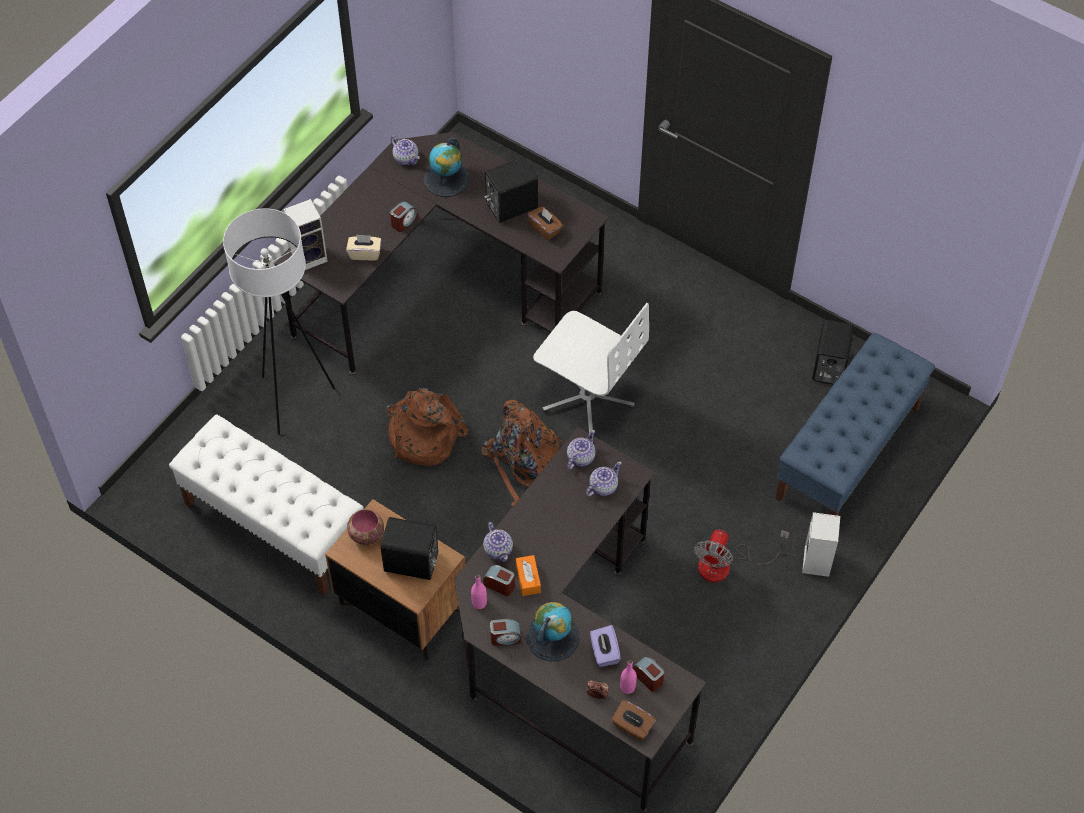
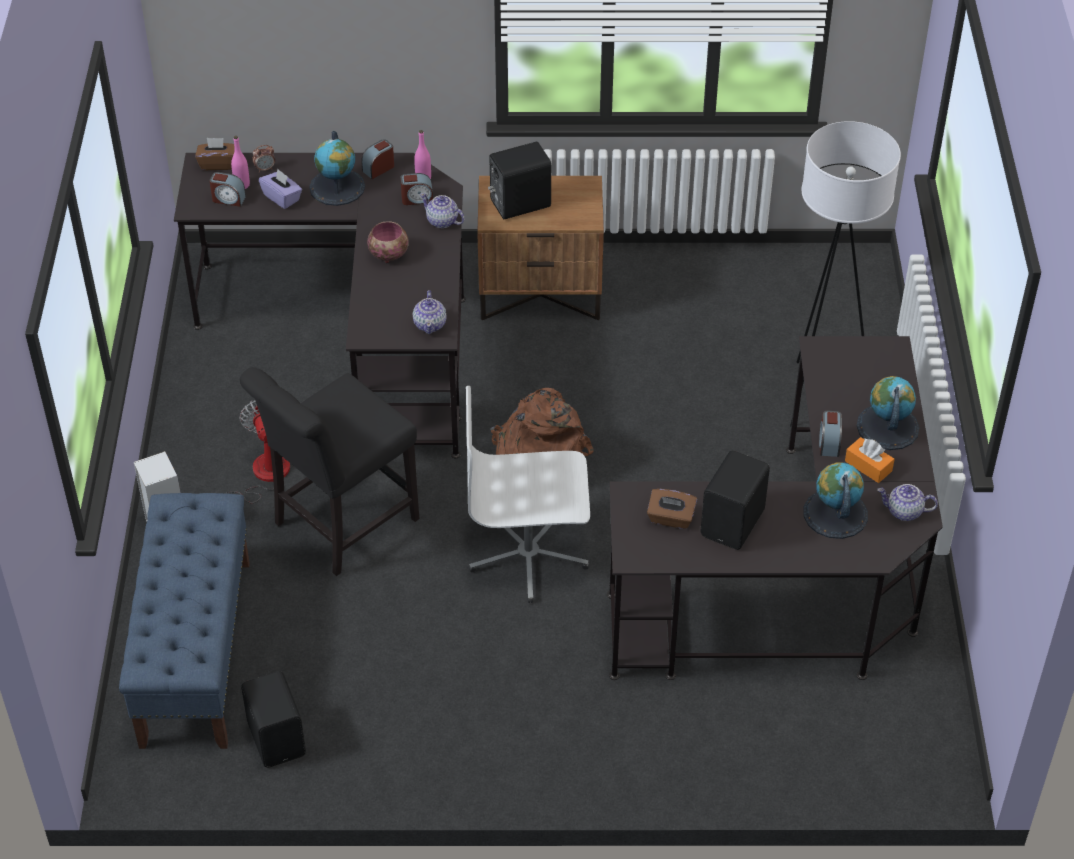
camera: 145 degrees right, 10 degrees down
(274, 525) = (718, 294): white bench -> none
(310, 256) = (882, 360): speaker -> none
(357, 212) = (887, 427): none -> globe
(365, 253) = (832, 391): beige tissue box -> none
(365, 535) = (580, 203): bowl -> bowl (389, 254)
(423, 435) = (661, 432): brown backpack -> none
(528, 579) = (395, 214): orange tissue box -> orange tissue box (868, 466)
(602, 486) = (387, 312): teapot -> none
(695, 492) = (340, 525): none -> black chair

